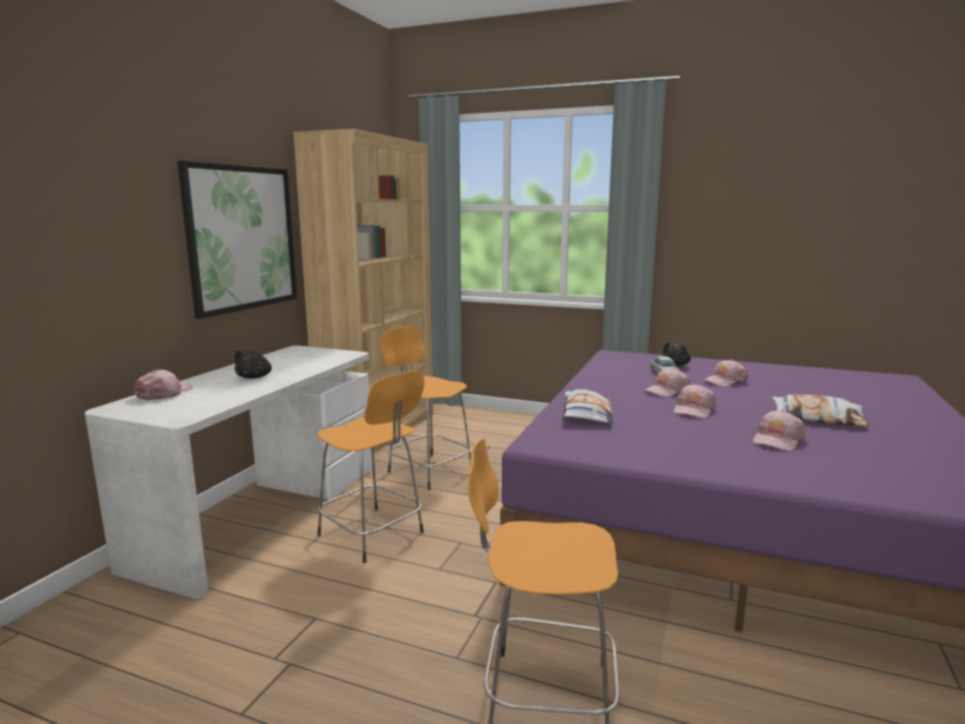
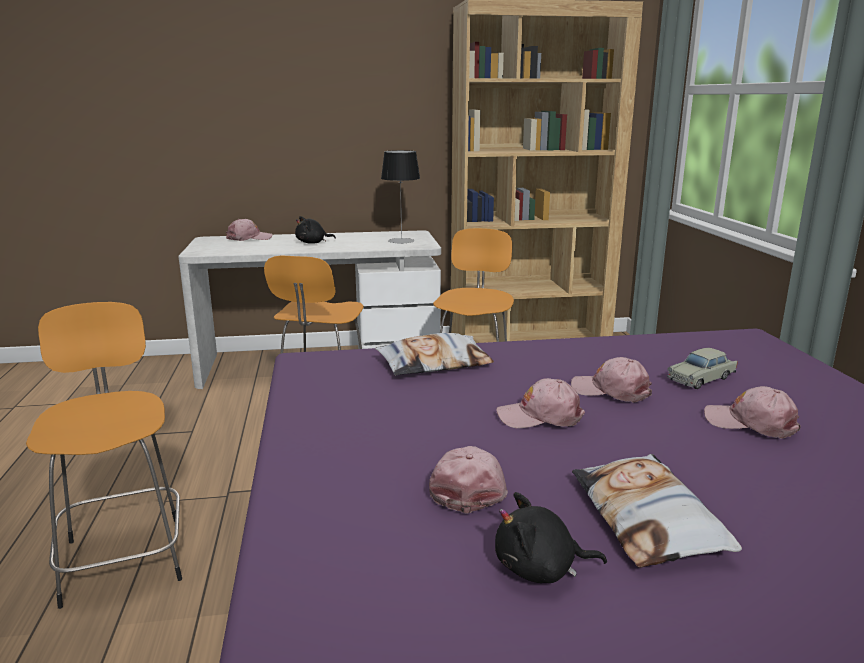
camera: 60 degrees right, 5 degrees up
(241, 238) = (372, 118): picture -> none
(319, 356) = (401, 241): none -> table lamp
(676, 365) = (776, 380): black plush toy -> black plush toy (540, 569)
(777, 440) = (469, 486): pink cap -> pink cap turned 90 degrees clockwise

